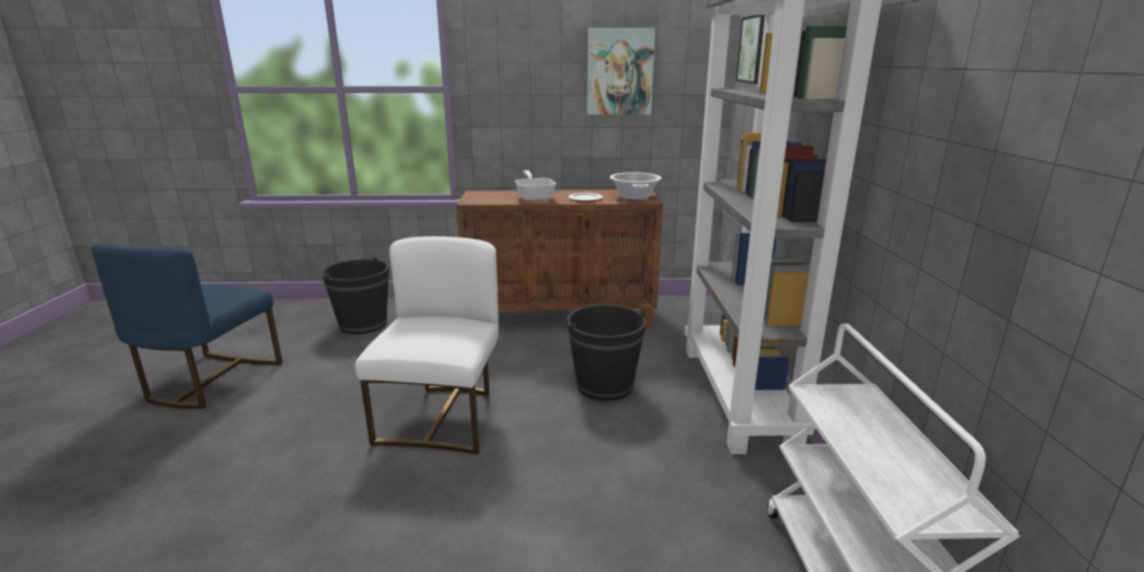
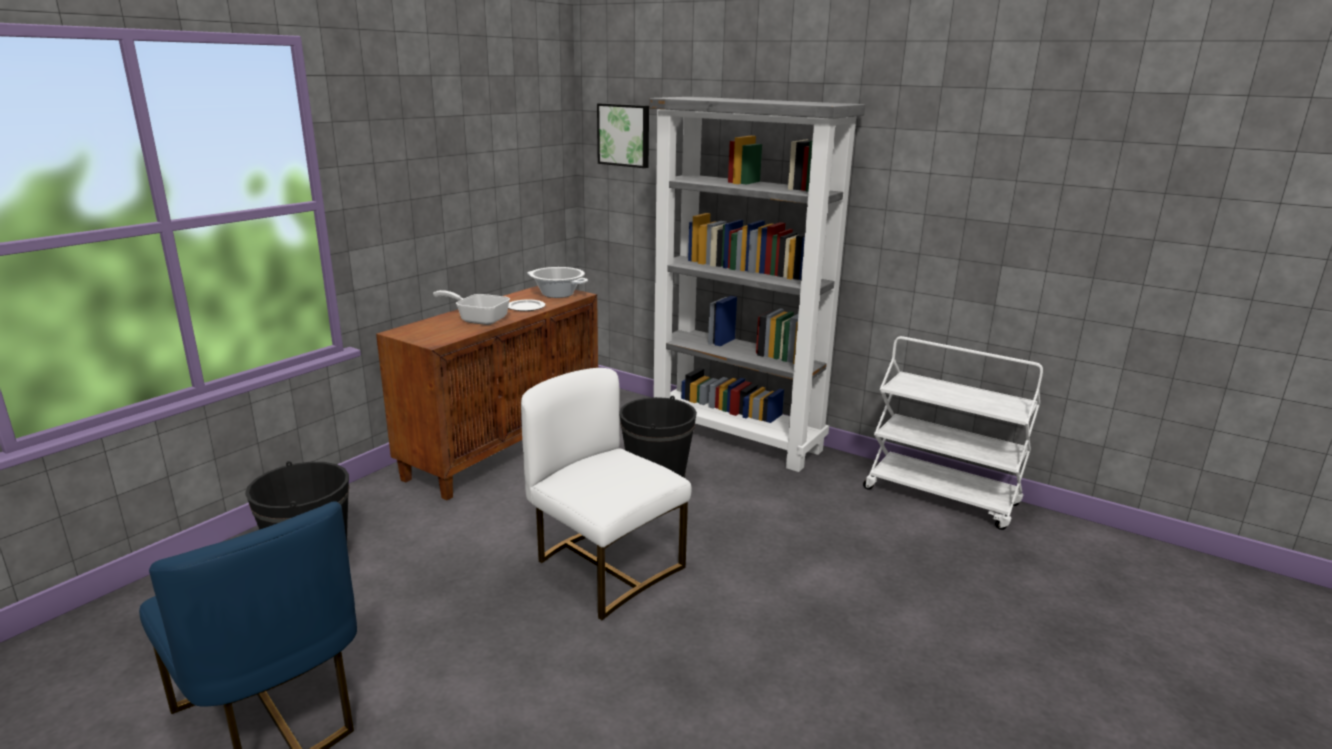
camera: 55 degrees left, 0 degrees up
(619, 72) = (492, 162): picture -> none

